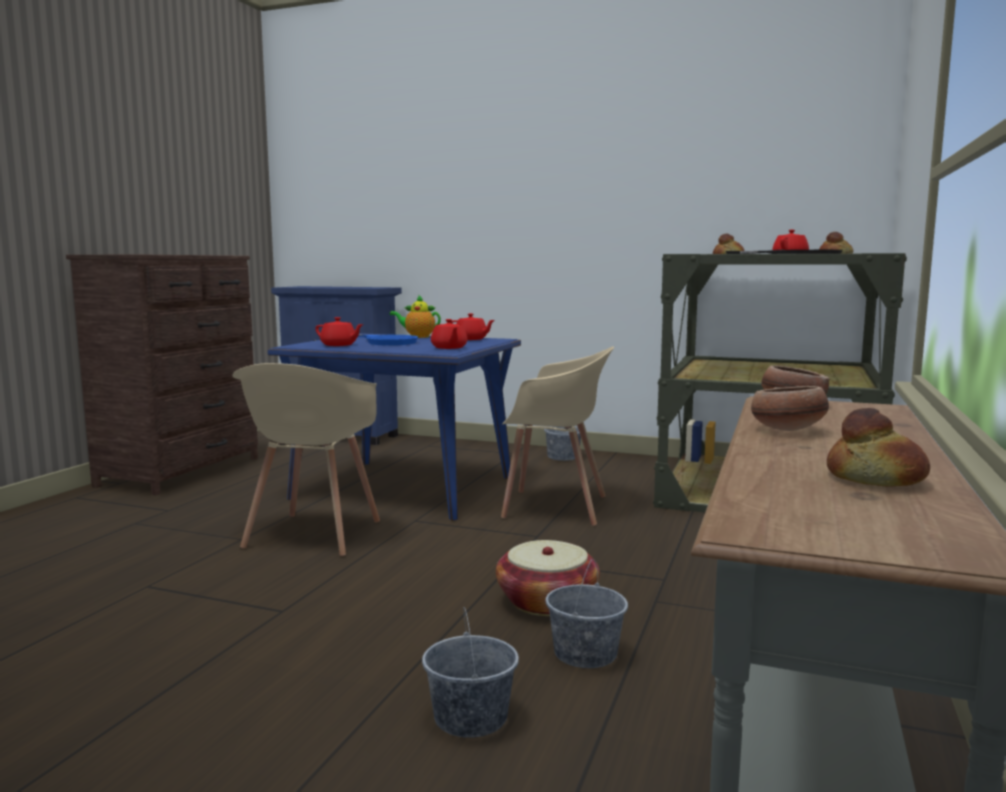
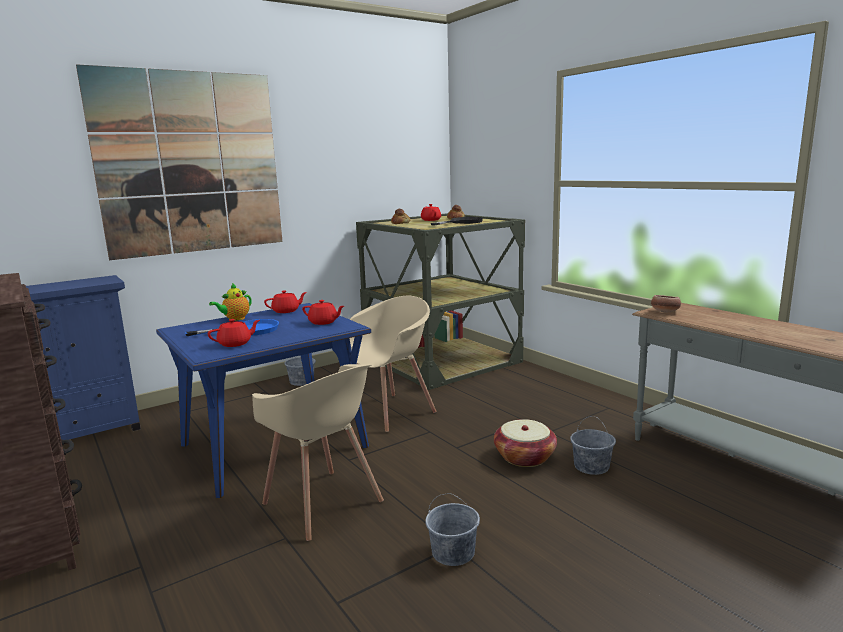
camera: 55 degrees left, 5 degrees up
(471, 718) = (637, 514): grey bucket -> grey bucket (453, 552)
(486, 173) = (191, 163): none -> picture
(788, 430) = (719, 323): bowl -> none
(875, 479) = (808, 333): bread -> none

